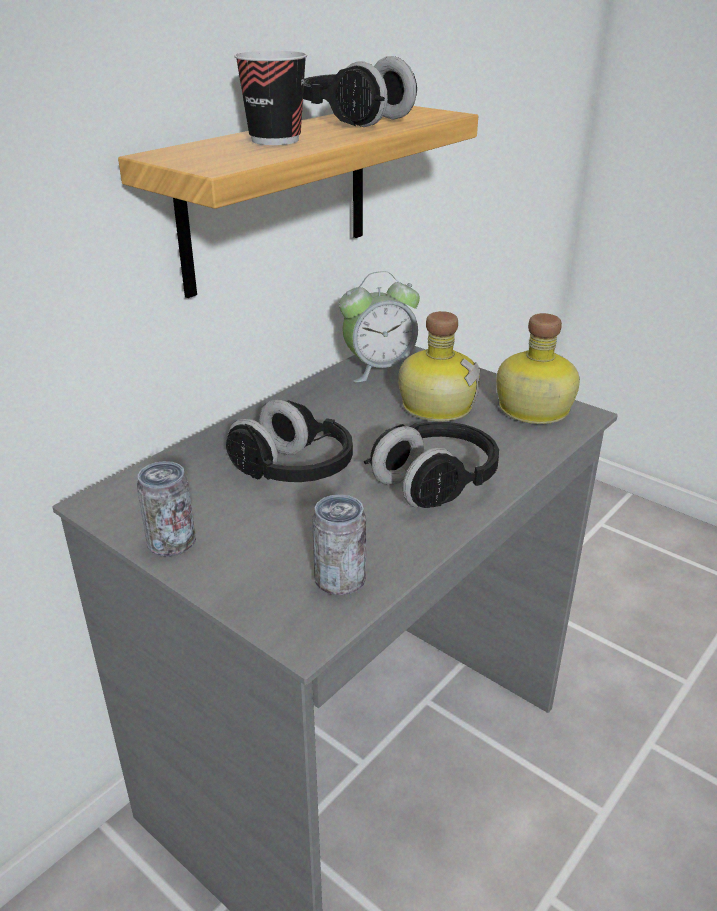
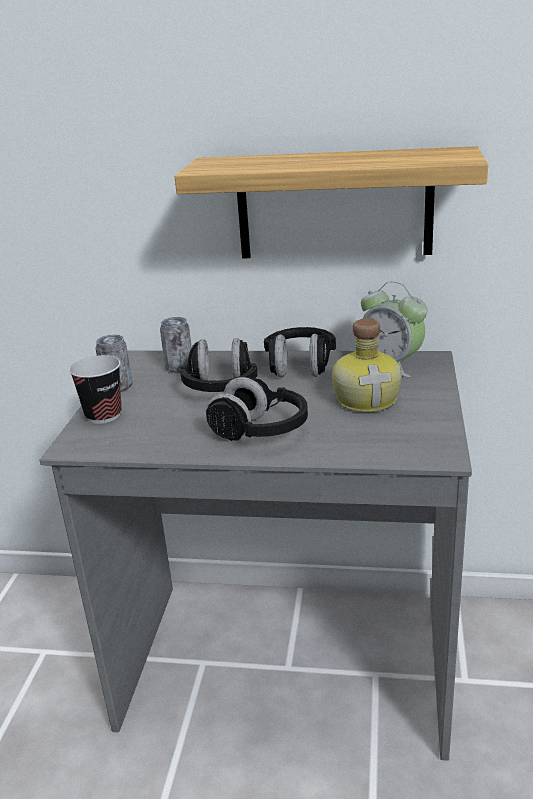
camera: 60 degrees right, 5 degrees down
(275, 140) = (286, 160): cup -> cup (103, 415)
(340, 580) = (125, 439): can -> can (179, 367)
(355, 120) = (384, 155): black headphones -> black headphones (299, 366)
(531, 409) = (417, 433): bottle -> none

